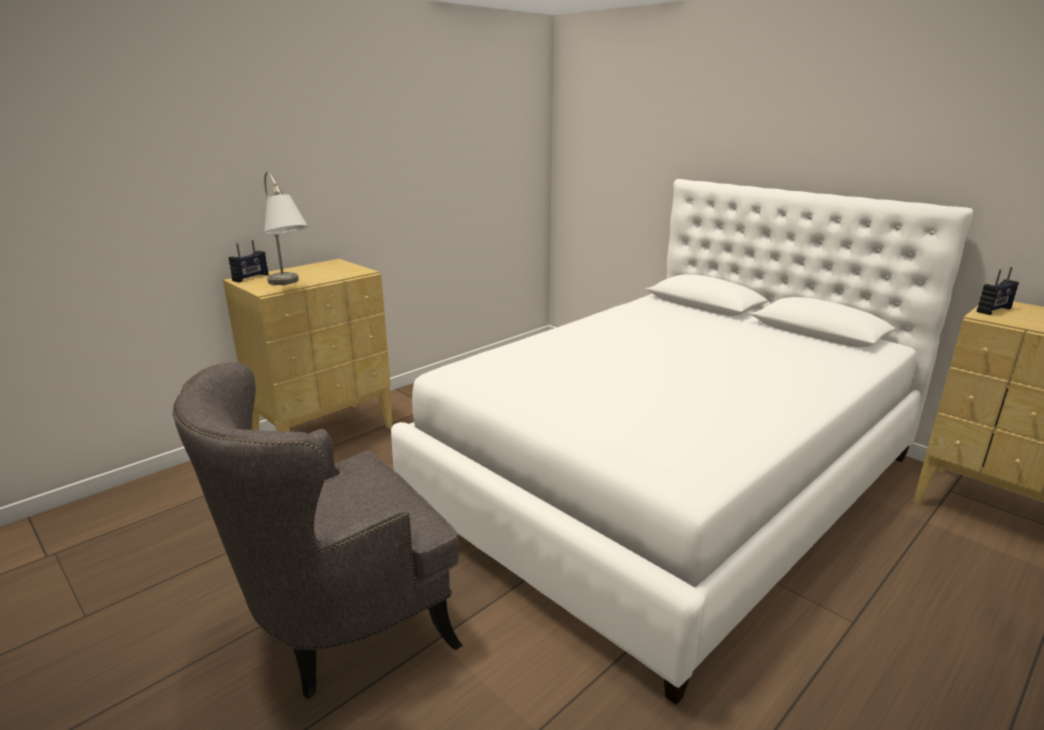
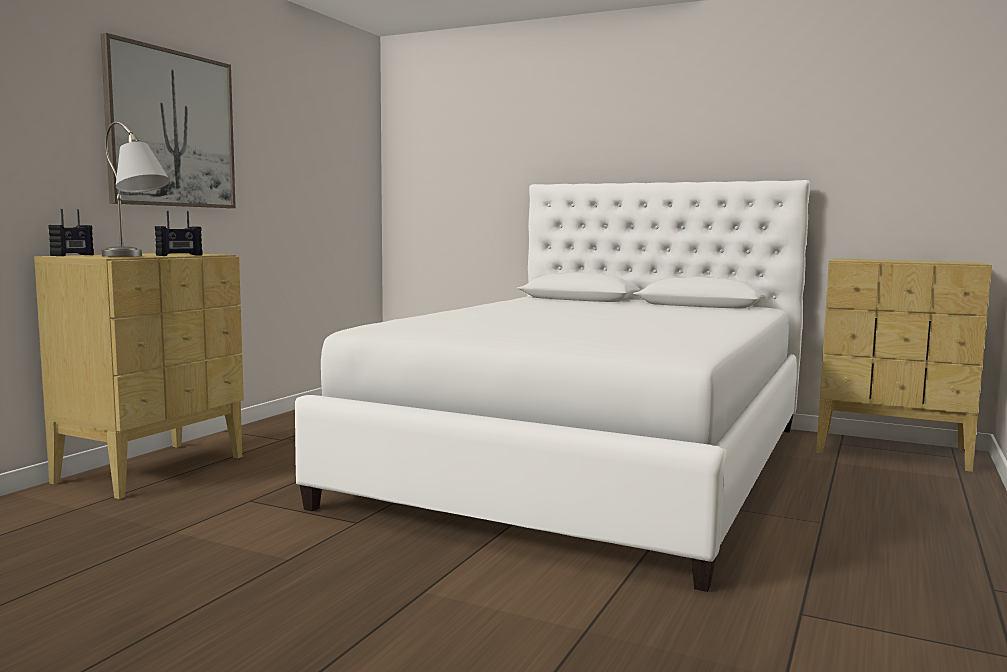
camera: 20 degrees left, 15 degrees down
(336, 153) = (171, 129): none -> picture
(340, 625) = (294, 599): grey armchair -> none
(994, 310) = (847, 259): radio -> radio (179, 255)

